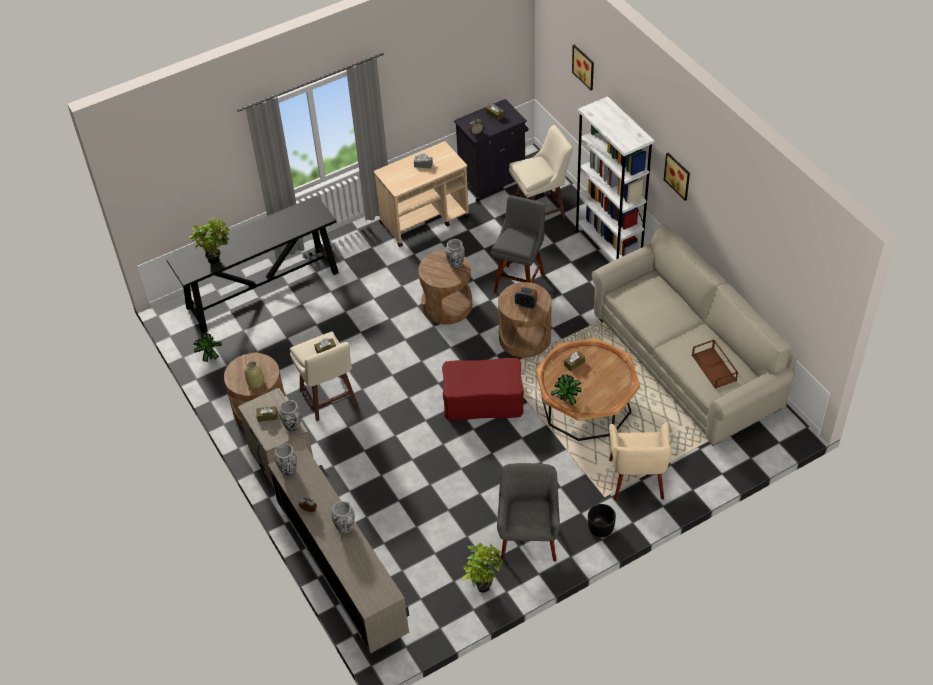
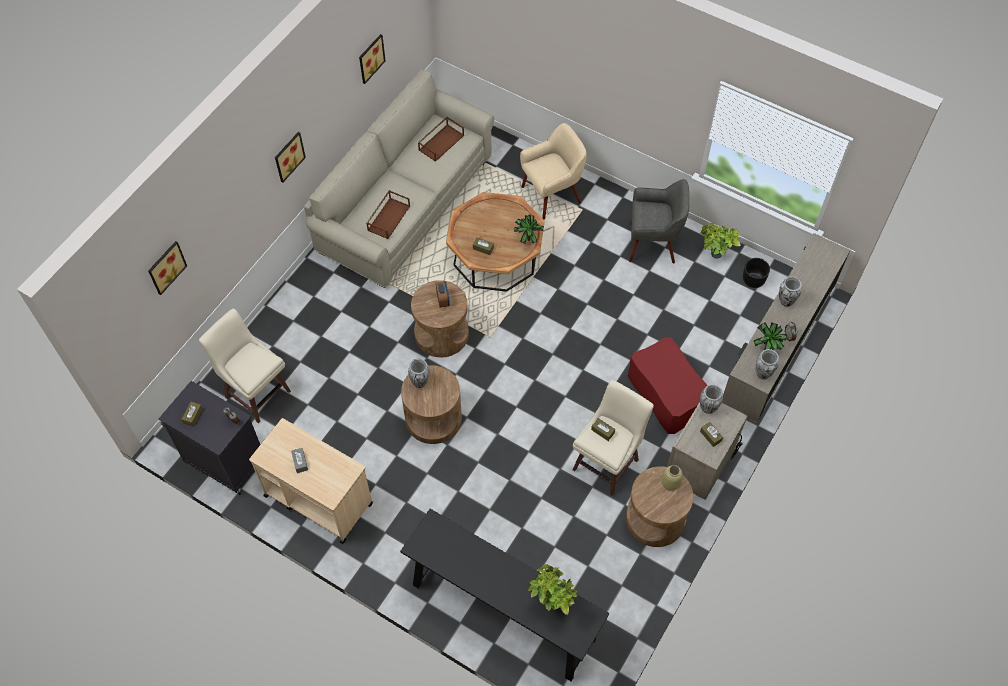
camera: 120 degrees left, 10 degrees up
(210, 357) = (621, 609): potted plant -> potted plant (767, 347)
(483, 400) = (534, 335): red ottoman -> red ottoman (667, 394)
(520, 281) = (369, 368): grey stool -> none
(528, 538) = (653, 243): grey armchair -> grey armchair turned 150 degrees counterclockwise
(600, 529) = (613, 201): black planter -> black planter (753, 280)
(608, 246) = (284, 313): white bookcase -> none
(641, 300) = (388, 217): none -> brown tray
(766, 251) = (370, 58): none -> picture

